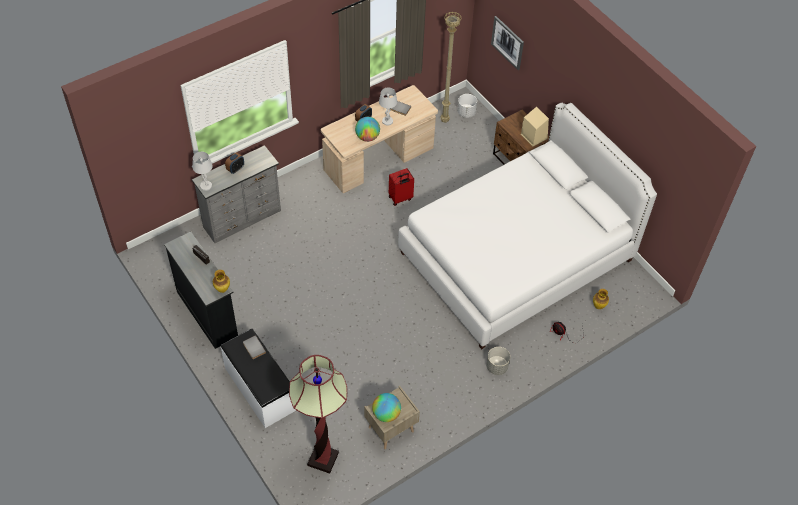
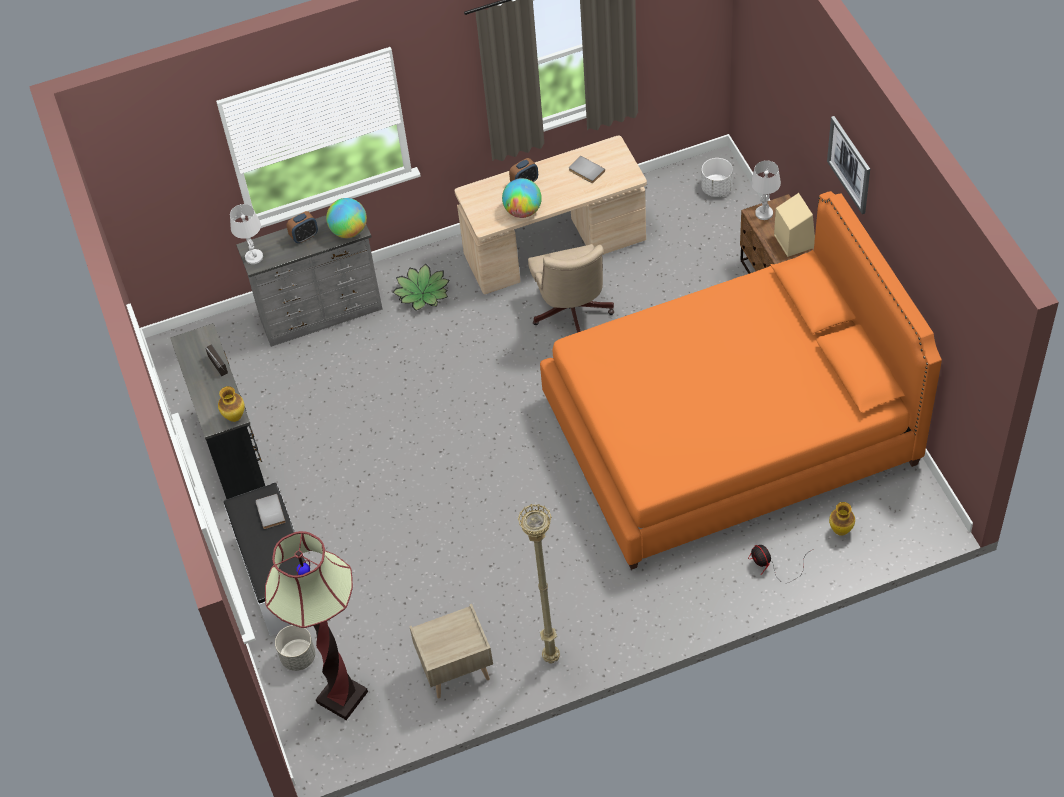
camera: 20 degrees right, 0 degrees up
(304, 197) = (423, 293): none -> potted plant
(386, 414) = (439, 643): globe -> globe (349, 231)
(387, 121) = (561, 189): white table lamp -> white table lamp (764, 213)
(400, 198) = (571, 314): red suitcase -> beige office chair
(444, 120) = (676, 197): beige floor lamp -> beige floor lamp (550, 657)
(497, 367) = (647, 601): grey planter -> grey planter (298, 657)
(507, 42) = (770, 83): picture -> picture (849, 164)
(516, 256) = (729, 431): white bed -> orange bed

